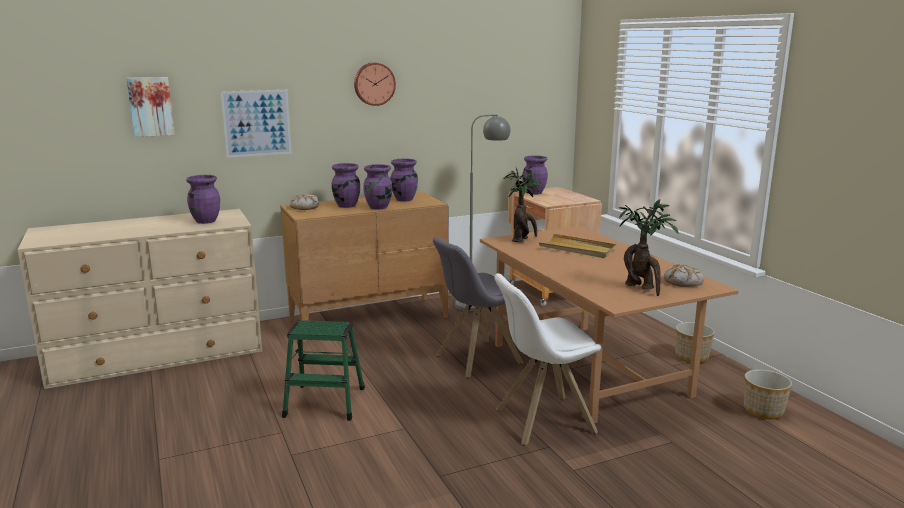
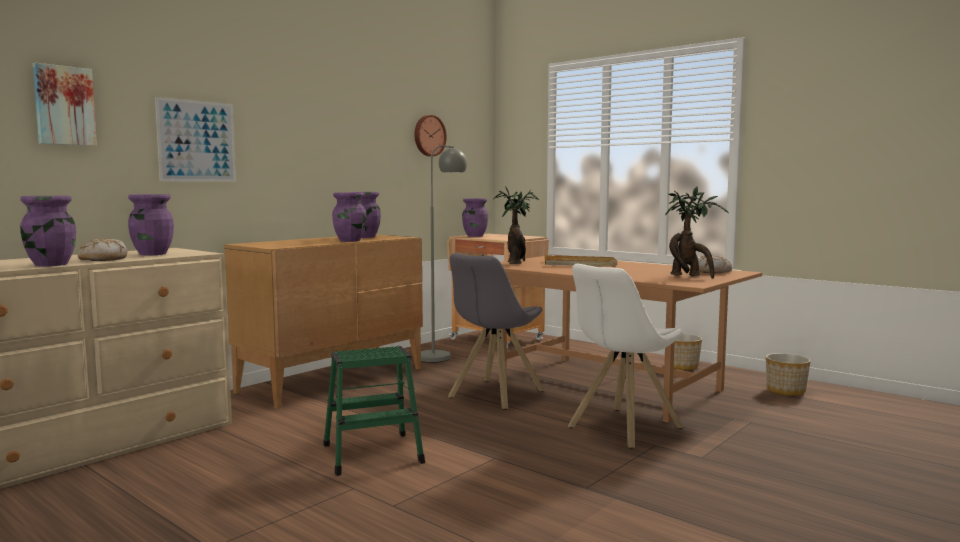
camera: 25 degrees left, 10 degrees down
(304, 207) = (261, 244): bread -> bread (103, 259)
(346, 205) = (309, 241): purple vase -> purple vase (50, 265)
(374, 84) = (322, 109): wall clock -> wall clock (428, 135)

